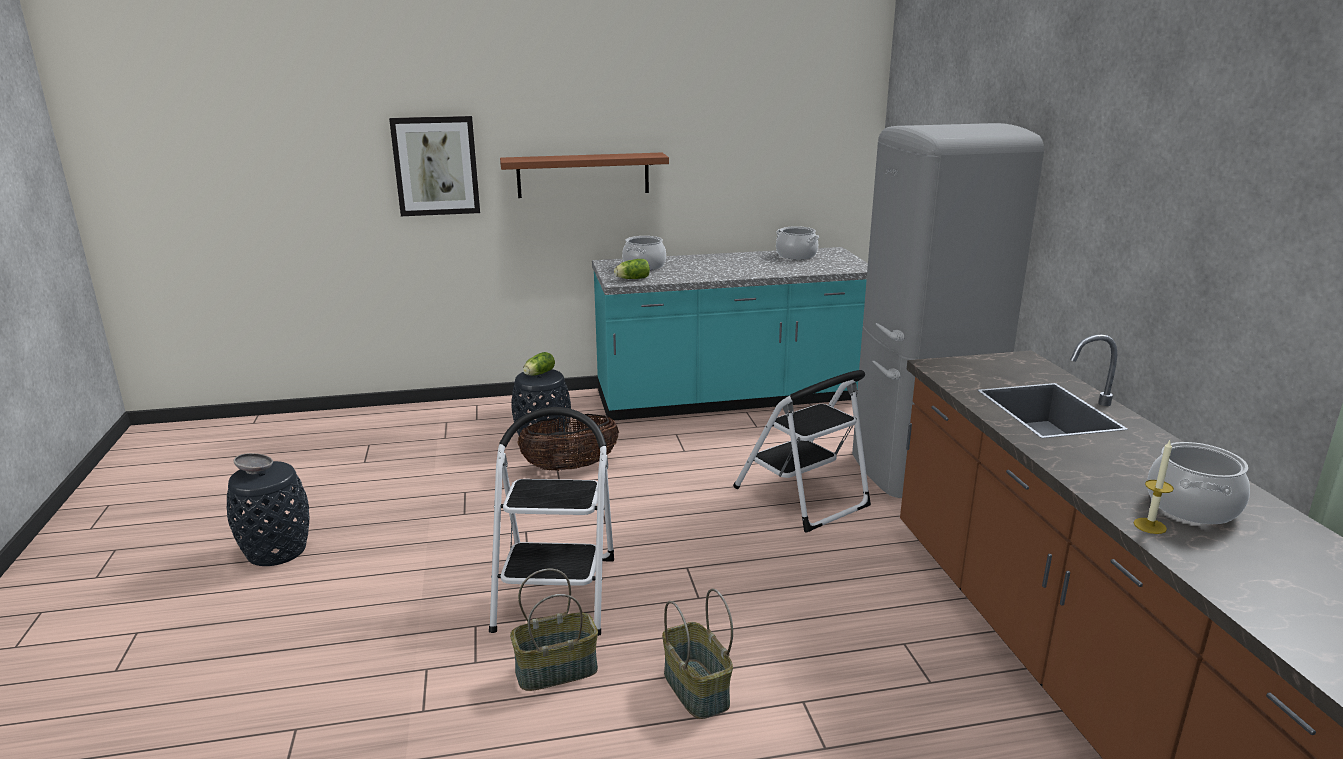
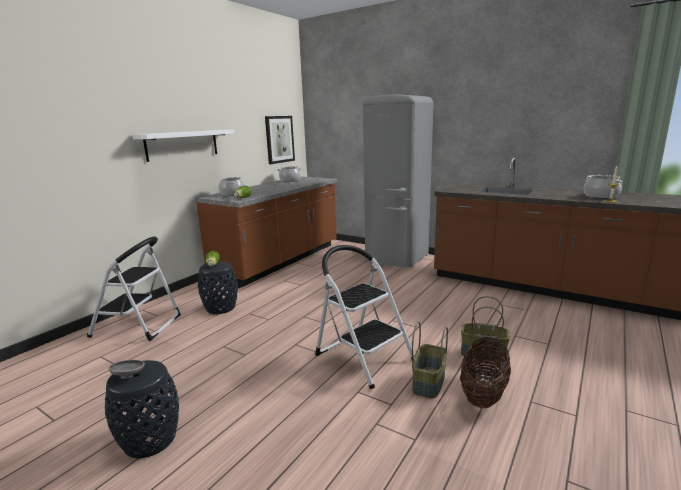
camera: 45 degrees left, 5 degrees down
(436, 166) = (88, 141): picture -> picture (279, 139)
(570, 467) = (260, 311): basket -> basket (483, 394)
(583, 175) = (182, 144): brown shelf -> white shelf
(729, 398) = (279, 261): turquoise counter -> brown counter
(803, 498) = (380, 280): step ladder -> step ladder (138, 326)

